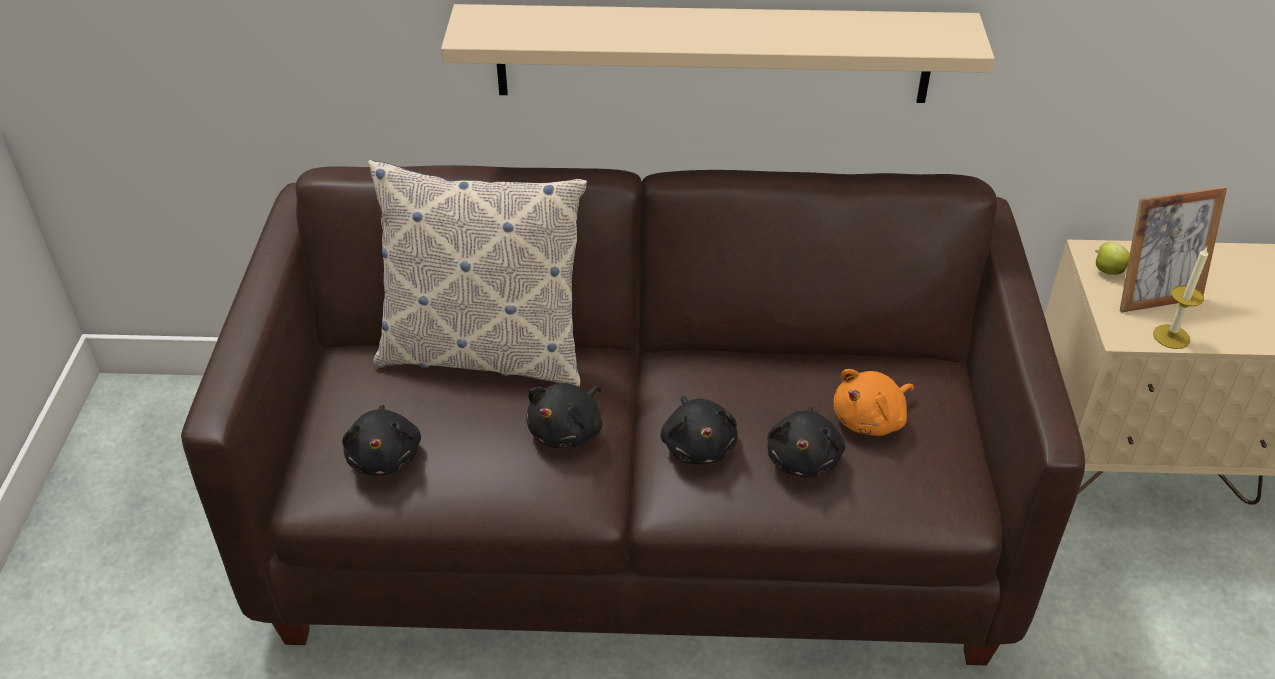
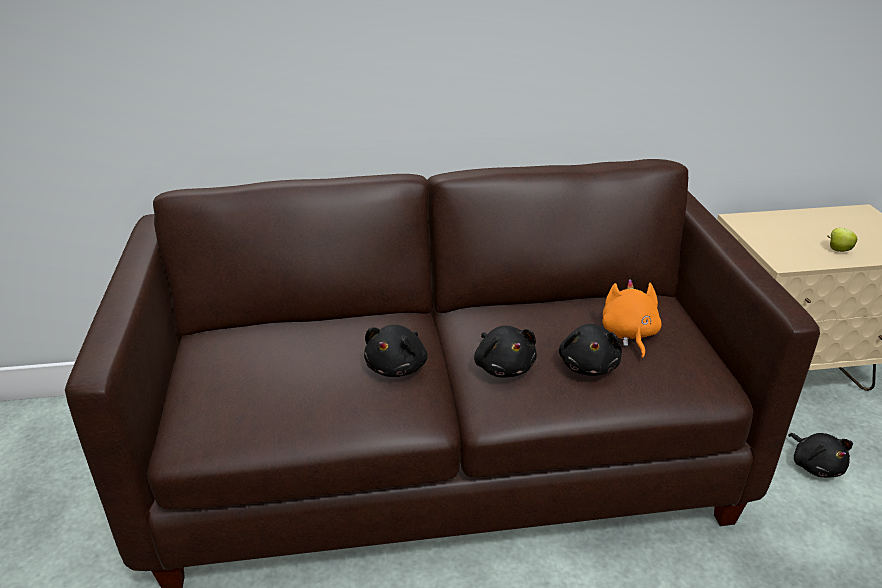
camera: 10 degrees left, 10 degrees down
(385, 456) = (247, 403): black plush toy -> black plush toy (815, 465)
(484, 352) = (316, 323): pillow -> none
(713, 53) = (469, 85): beige shelf -> none
(871, 419) = (629, 334): orange plush toy -> orange plush toy turned 135 degrees clockwise
(1107, 270) = (754, 228): apple -> apple (838, 250)
(1154, 297) = (793, 240): picture frame -> none
(1171, 336) = (816, 260): candle -> none

